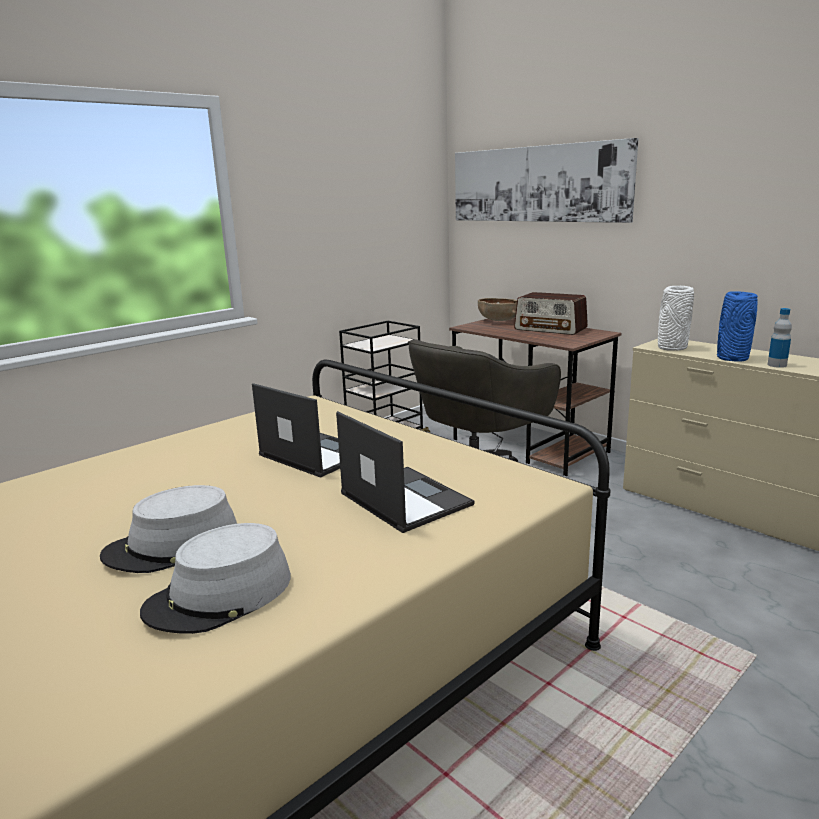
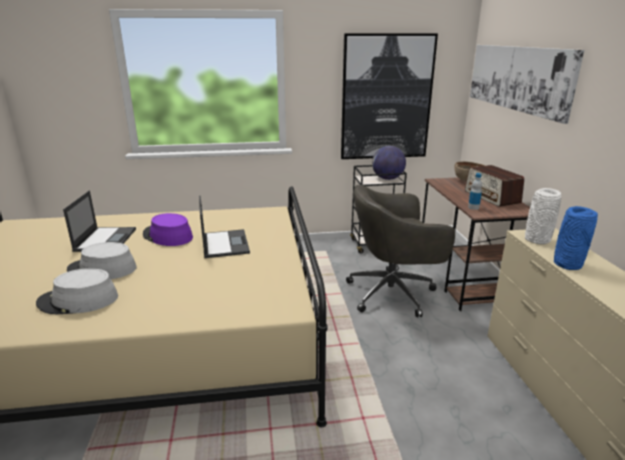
camera: 35 degrees right, 5 degrees up
(200, 472) = (167, 236): none -> purple hat
(364, 228) = (386, 98): none -> picture
(391, 340) = (387, 178): none -> globe
(404, 498) = (215, 285): laptop -> laptop (106, 239)
(777, 365) = (592, 283): bottle -> bottle (473, 207)

